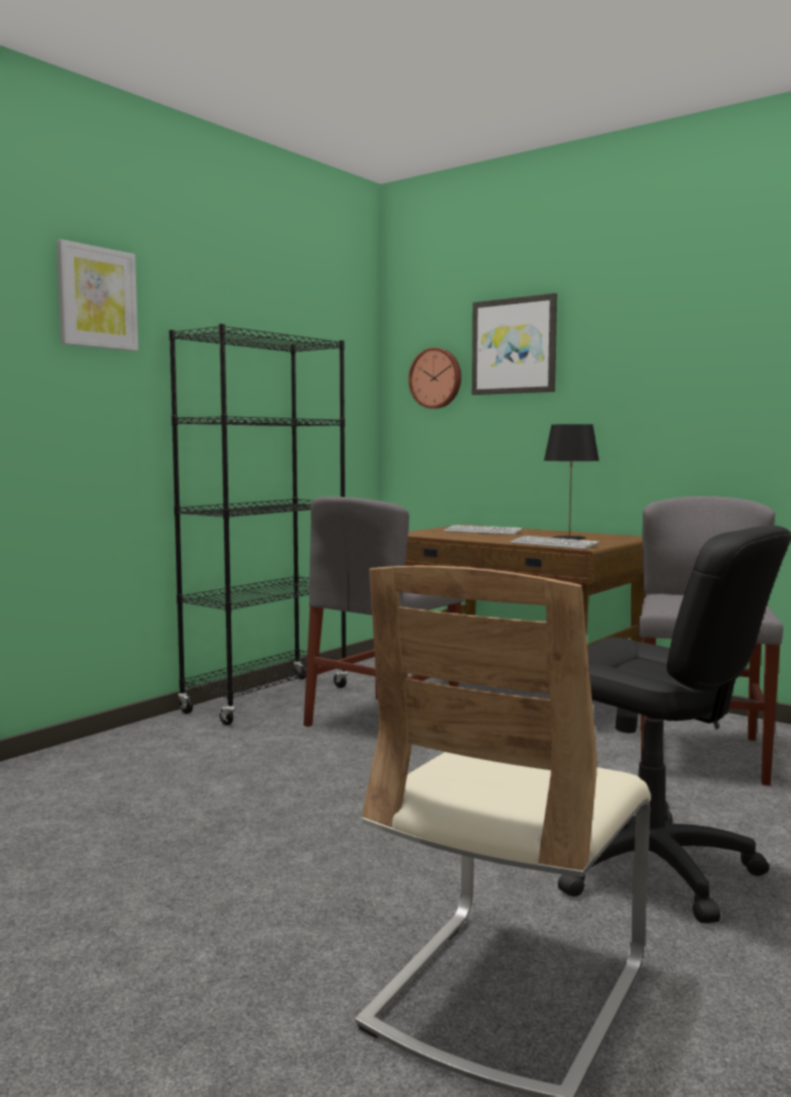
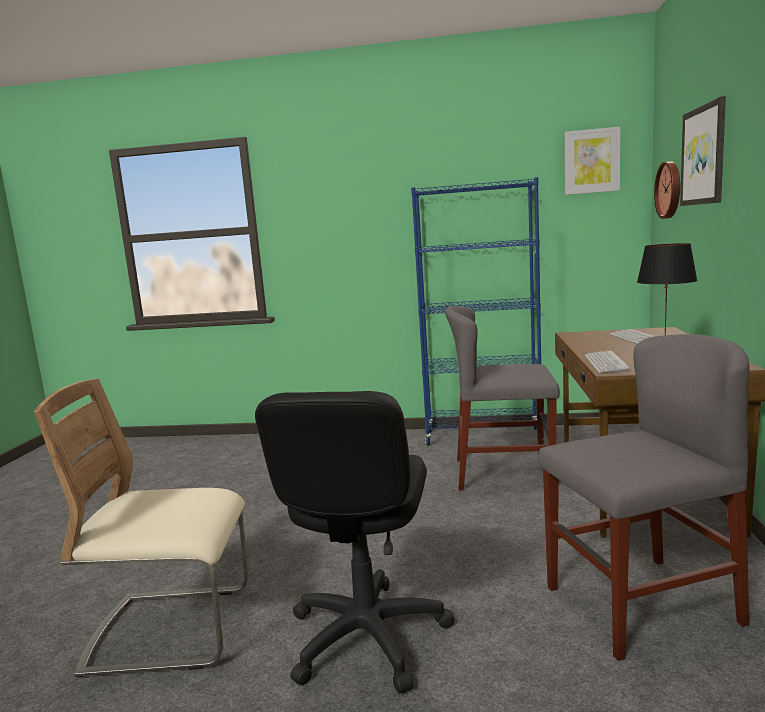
camera: 60 degrees right, 5 degrees up
(97, 298) = (367, 179): picture -> picture (591, 161)
(267, 699) = (483, 436): black bookcase -> blue bookcase

